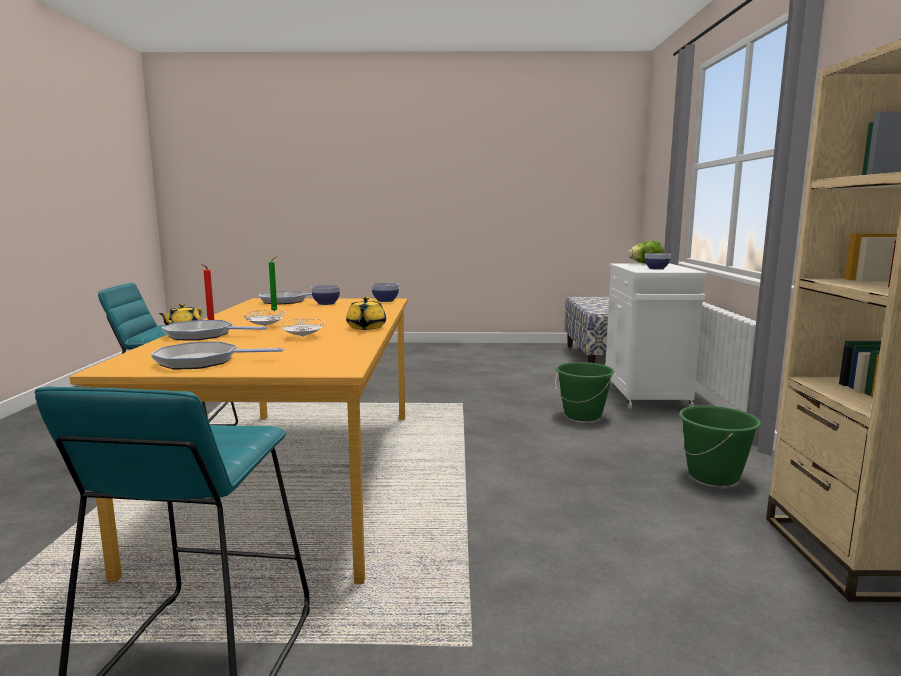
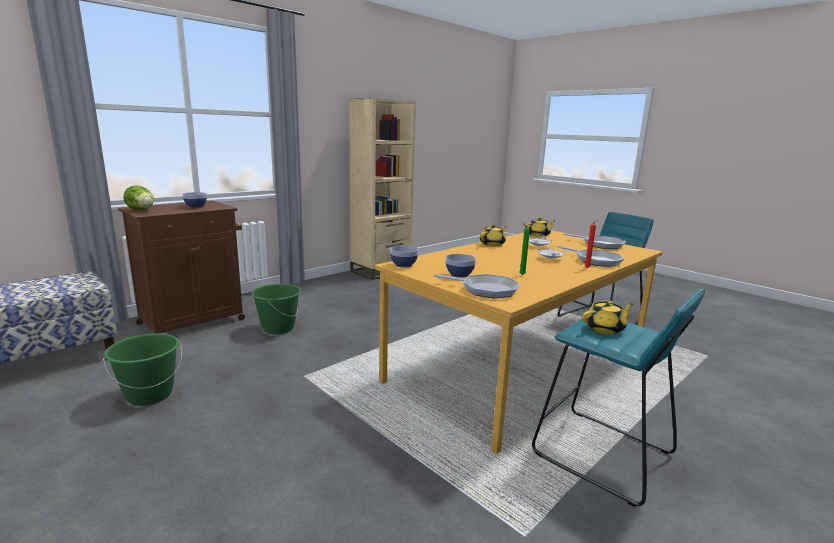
camera: 135 degrees left, 5 degrees up
(335, 355) = (538, 235): none -> yellow teapot
(646, 395) = (194, 321): white cabinet -> brown cabinet
(713, 476) = (340, 289): green bucket -> green bucket (150, 395)

